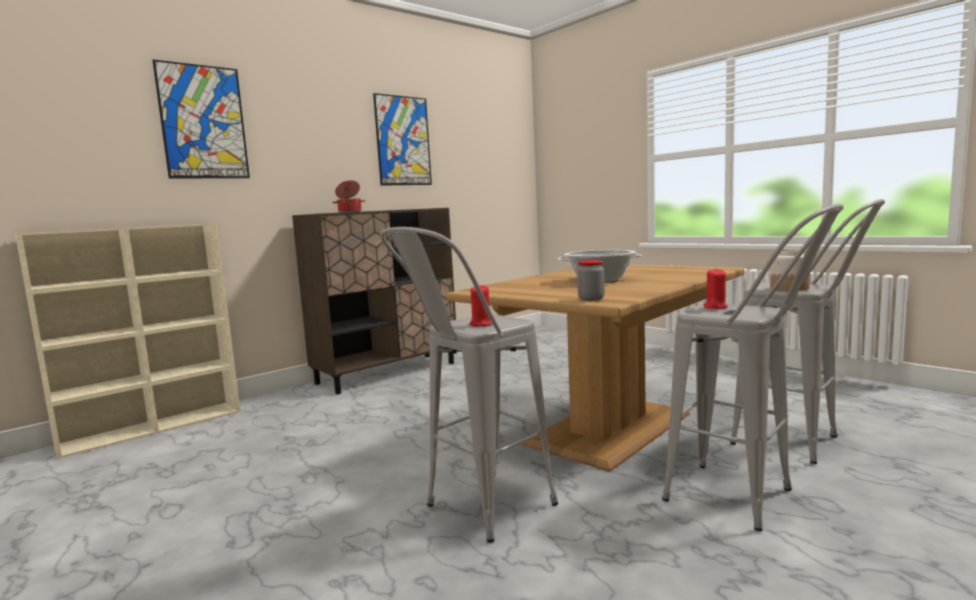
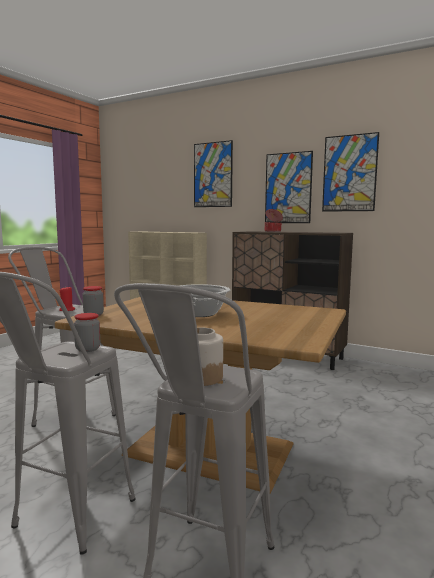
camera: 70 degrees right, 0 degrees up
(335, 154) = (288, 188): none -> picture
(715, 307) = (88, 349): red candle -> jar

